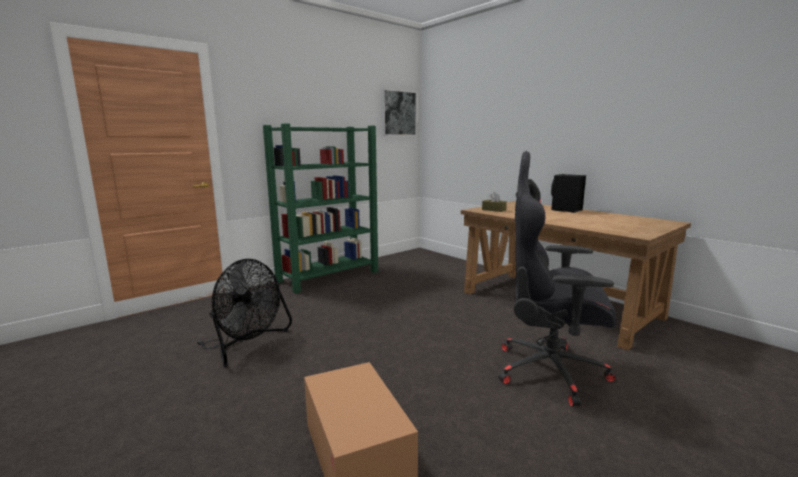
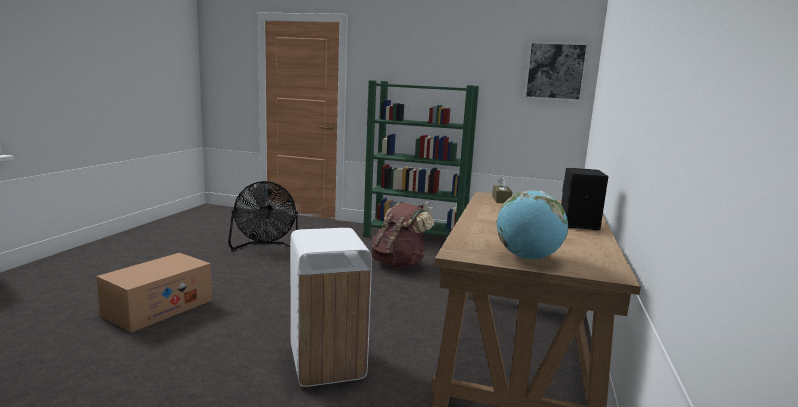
camera: 55 degrees right, 0 degrees up
(381, 297) = (398, 263): none -> brown backpack
(551, 371) = (327, 362): black office chair -> white trash can
(645, 227) = (528, 258): none -> globe

